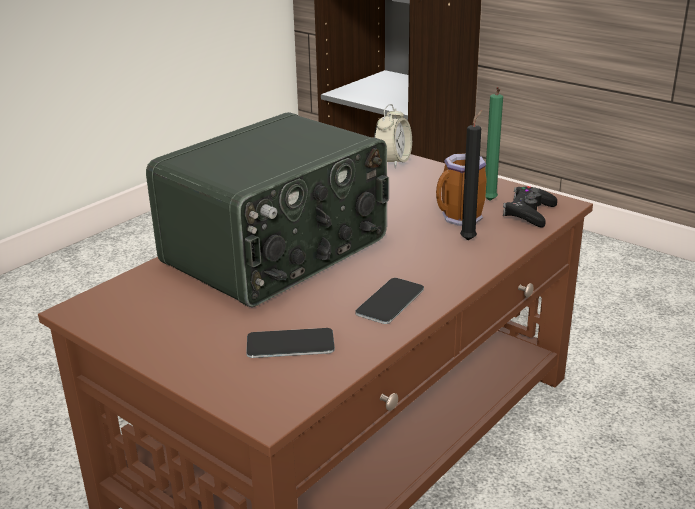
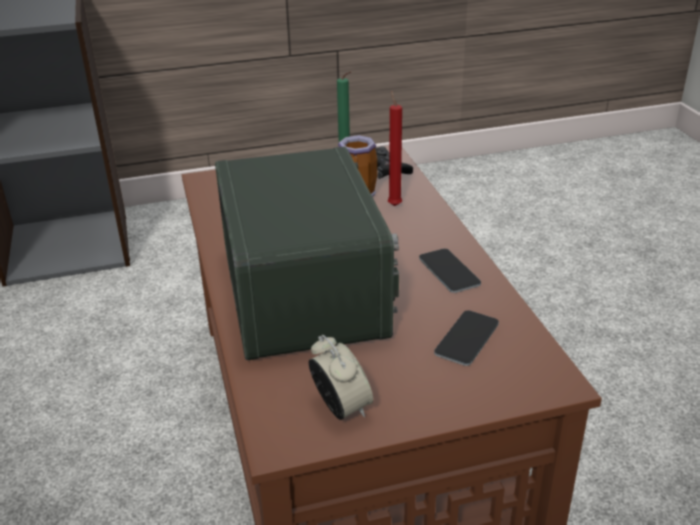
camera: 55 degrees left, 5 degrees up
(393, 162) = (216, 181): alarm clock -> alarm clock (341, 408)
(469, 239) = (394, 205): black candle -> red candle

